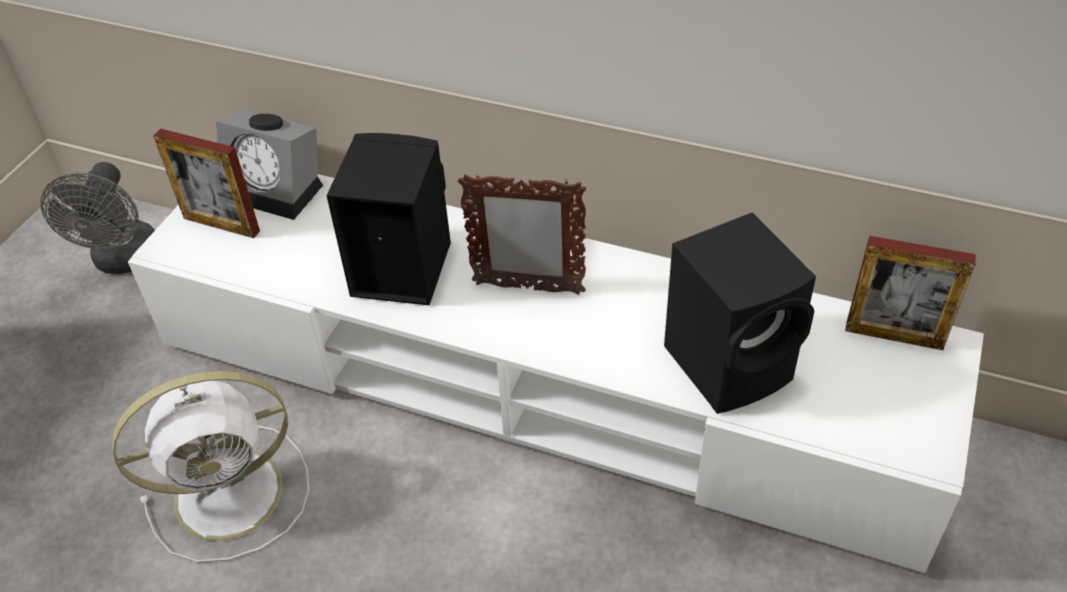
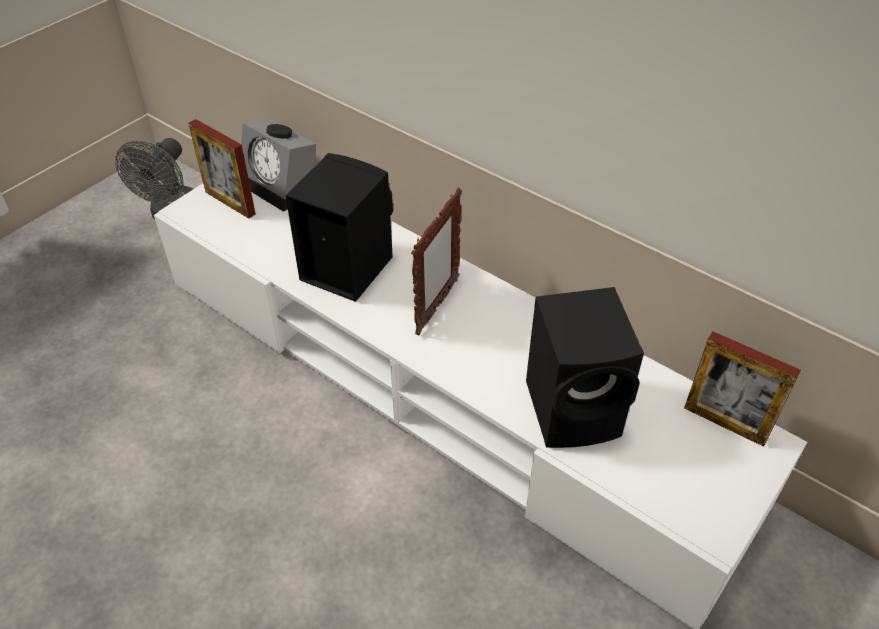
camera: 15 degrees right, 0 degrees up
(234, 492) = (182, 408): white fan -> none
(527, 288) = (436, 307): picture frame -> picture frame turned 90 degrees counterclockwise

